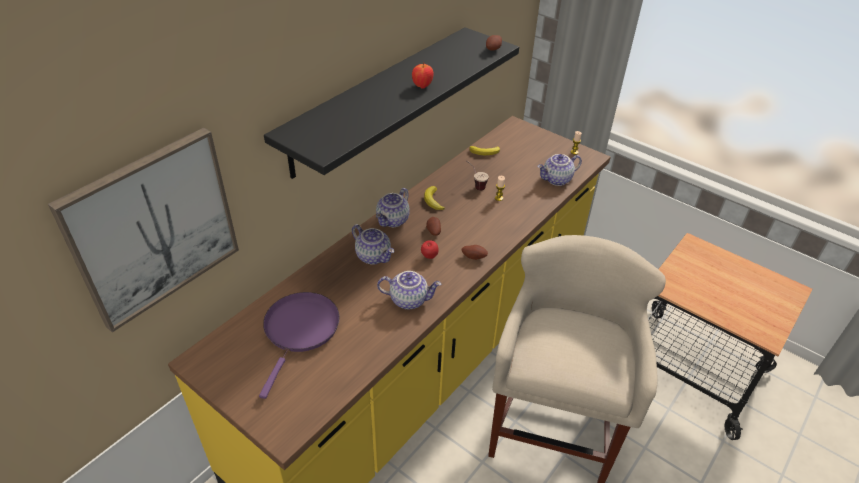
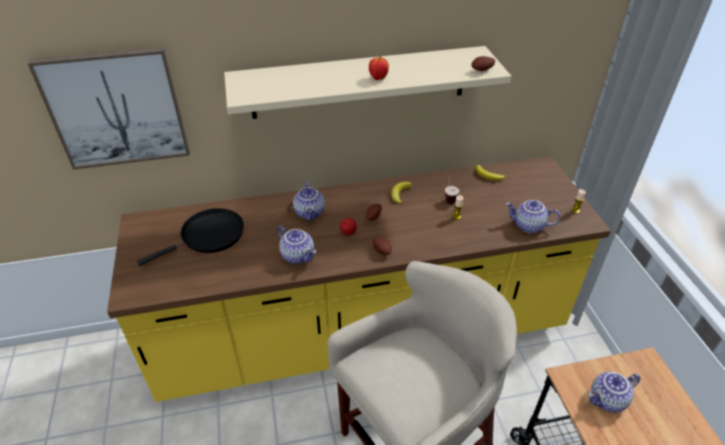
camera: 40 degrees right, 0 degrees up
(300, 330) = (209, 236): purple frying pan -> black frying pan
(378, 100) = (359, 82): black shelf -> beige shelf
(393, 221) = (353, 194): teapot -> teapot (607, 400)

